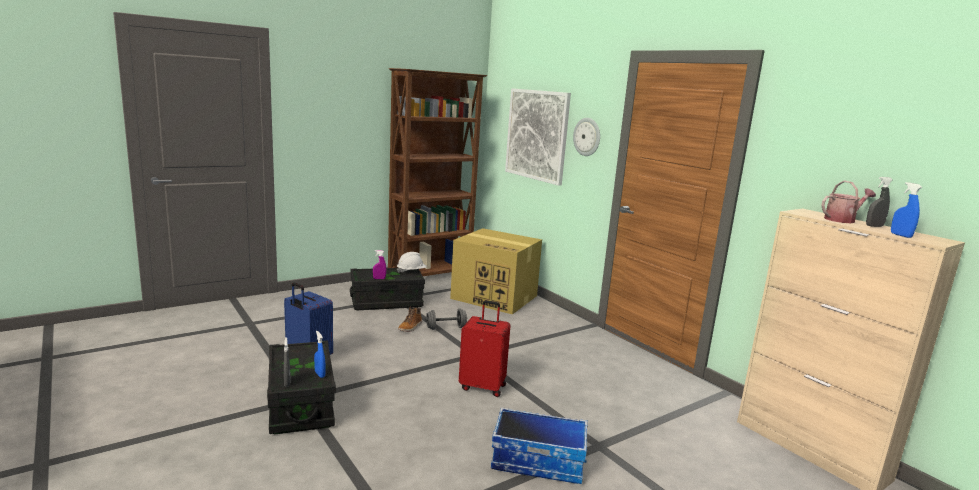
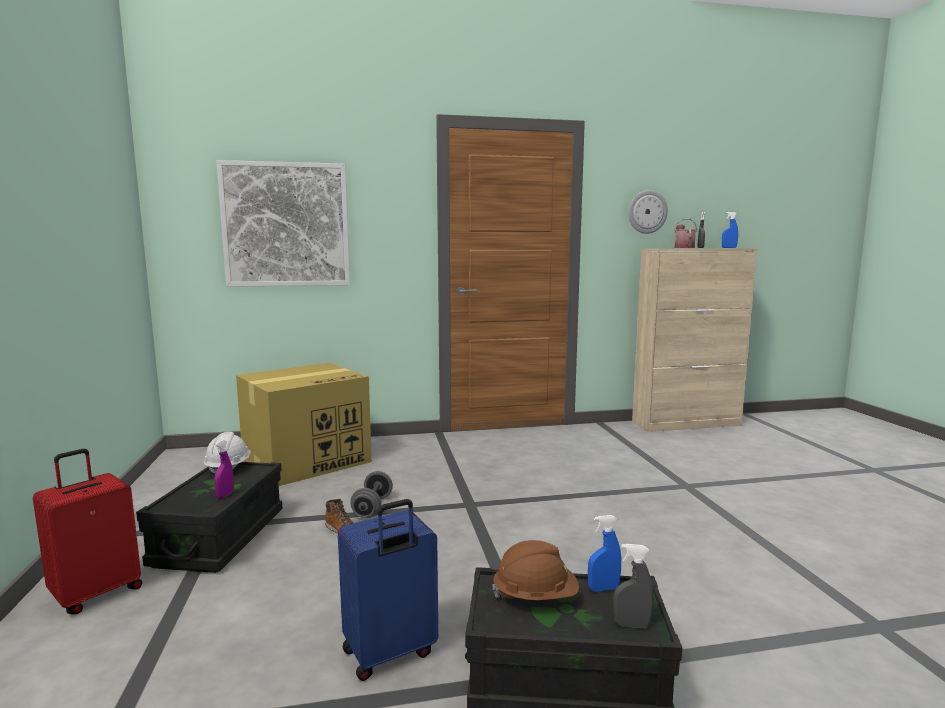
camera: 65 degrees left, 5 degrees down
(306, 358) = (535, 597): none -> brown hard hat
(431, 276) = (164, 485): brown bookcase -> none
(483, 386) = (556, 515): red suitcase -> red suitcase (96, 593)
(538, 461) = (717, 517): storage box -> none
(587, 137) = (385, 217): wall clock -> wall clock (647, 212)

